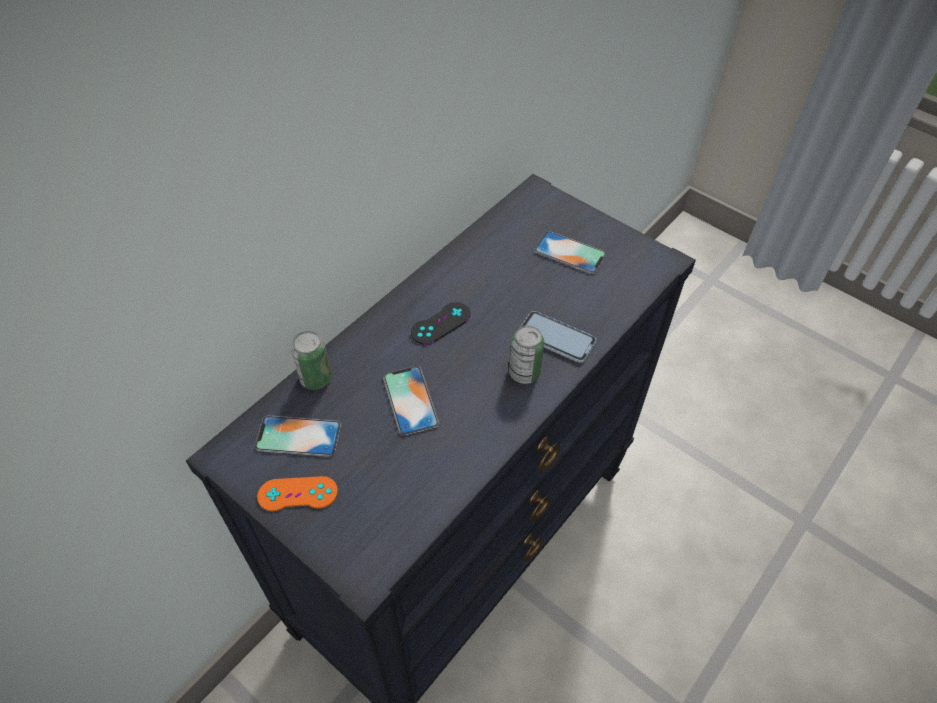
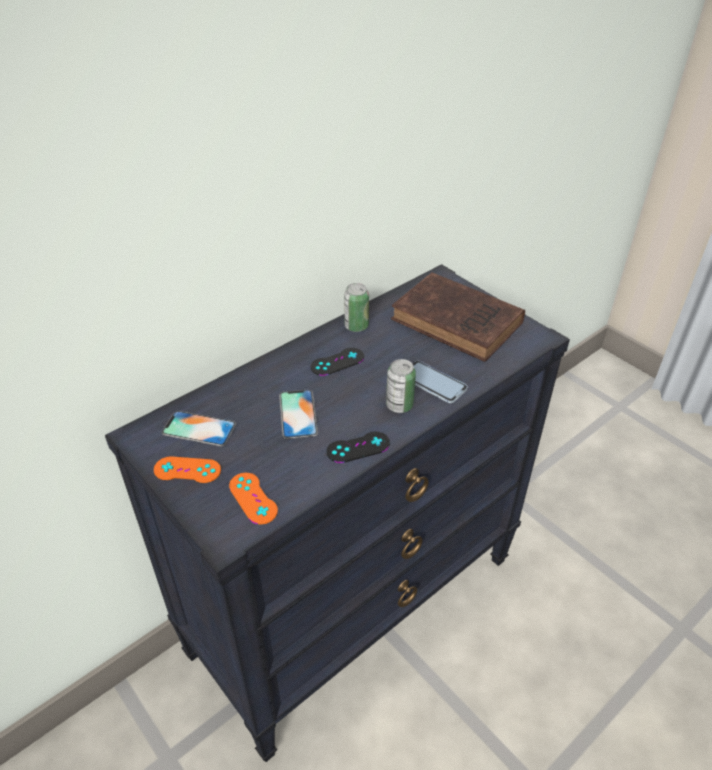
camera: 10 degrees right, 10 degrees down
(316, 378) = (224, 389): can -> can (356, 326)
(383, 520) = (253, 498): none -> orange game controller
(489, 435) = (358, 447): none -> black game controller
(570, 253) = (459, 323): phone -> brown book

